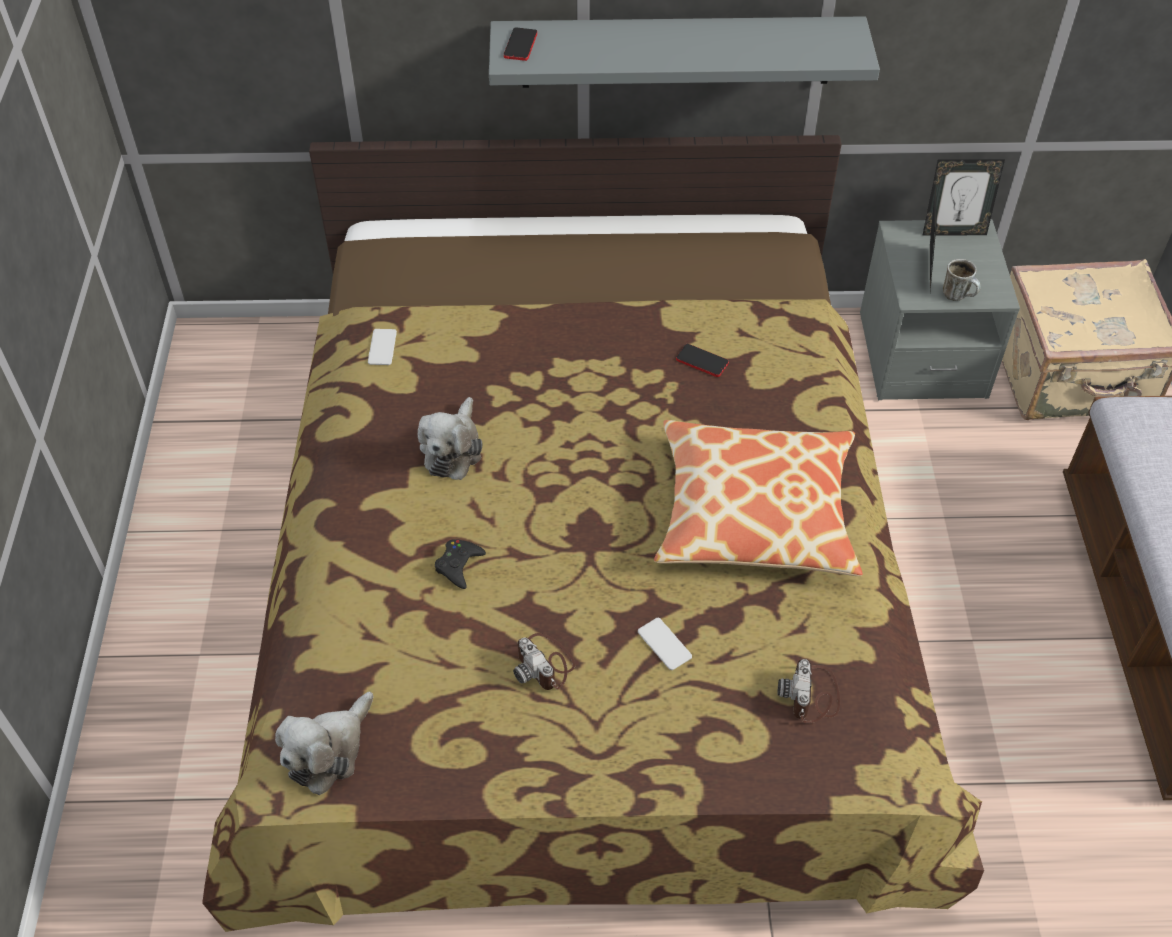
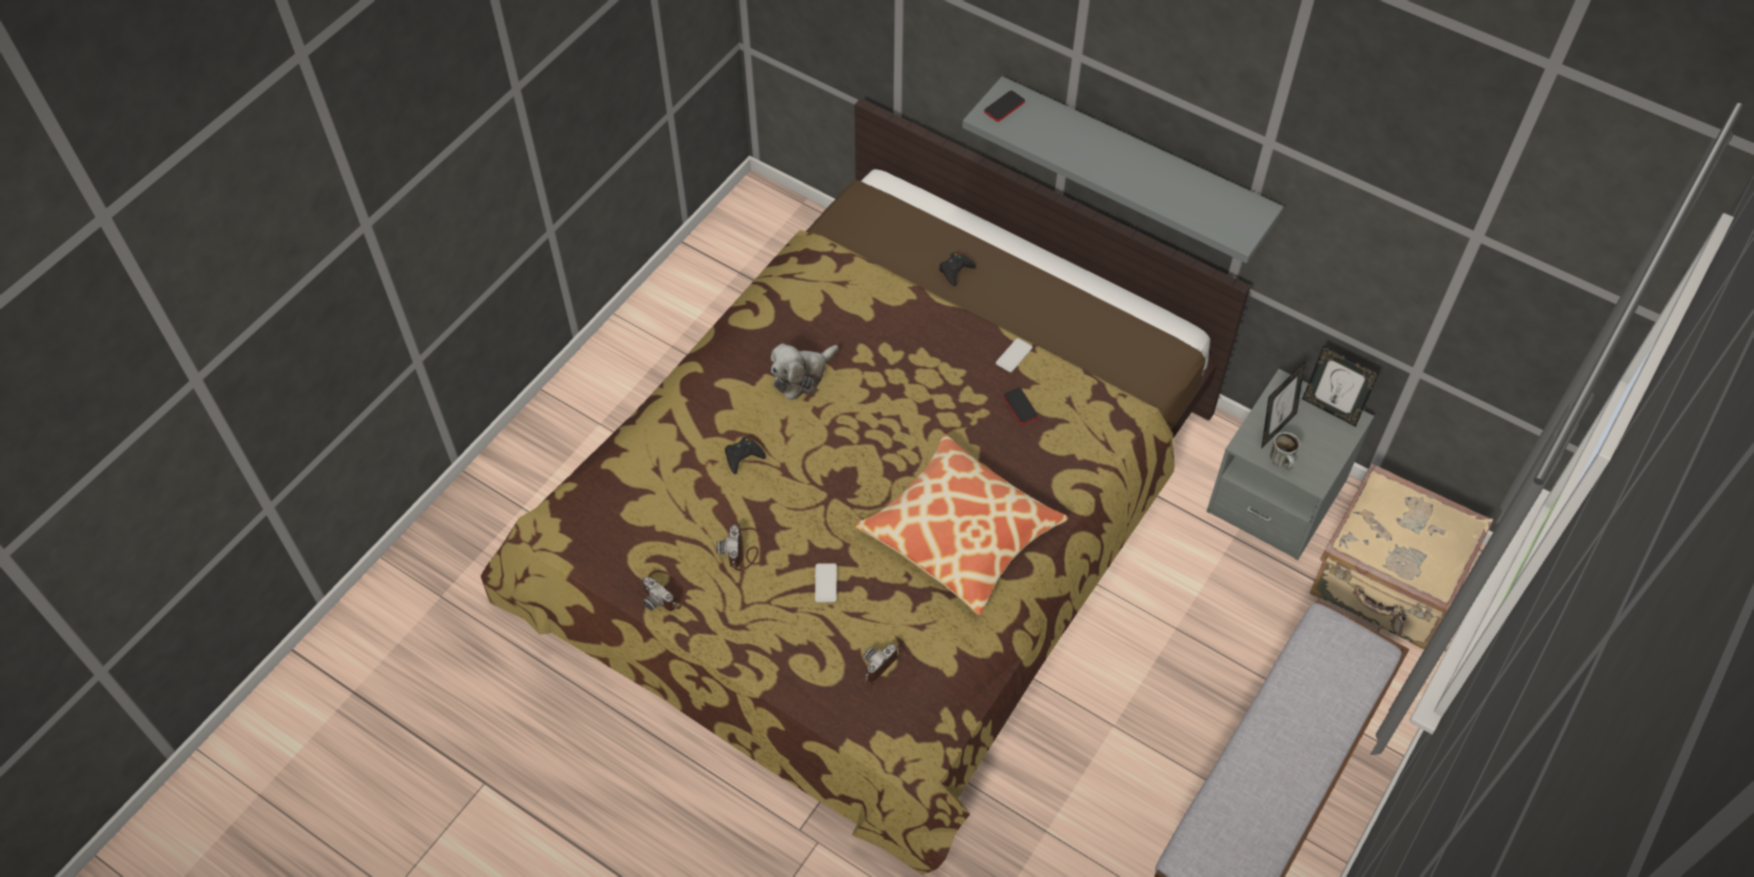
camera: 35 degrees right, 5 degrees up
(328, 751) = (582, 526): plush toy -> none
(382, 347) = (814, 277): phone -> phone (1014, 355)
(493, 765) = (665, 592): none -> camera
(522, 273) = (955, 270): none -> black game controller

